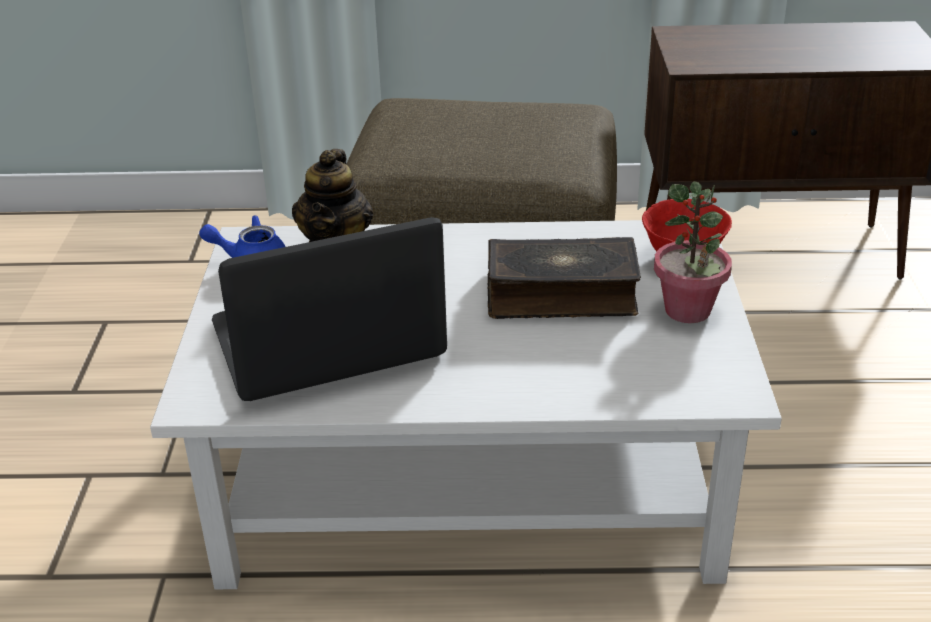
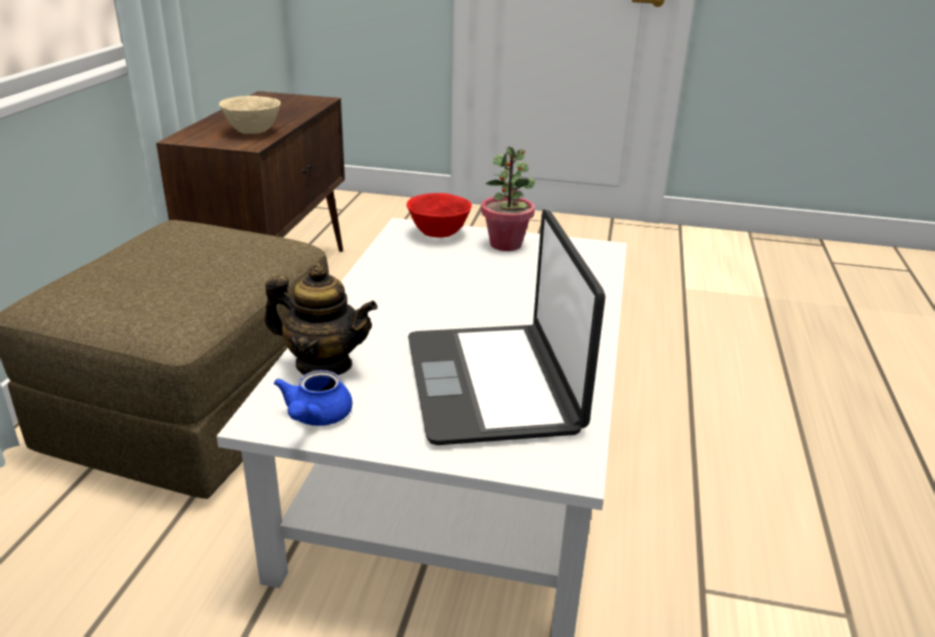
camera: 80 degrees left, 5 degrees down
(561, 294) = (464, 279): book -> none
(737, 56) = (253, 132): none -> beige bowl

